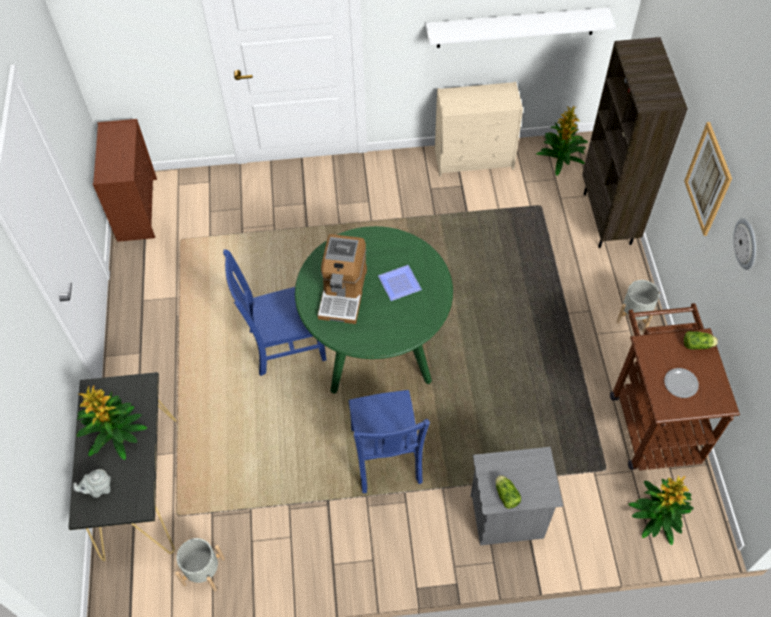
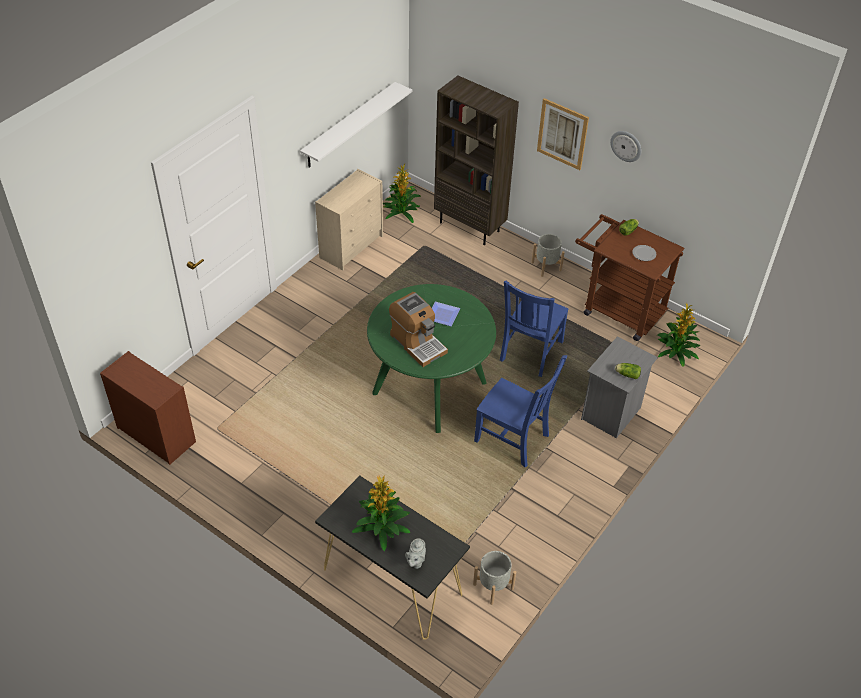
camera: 50 degrees left, 10 degrees down
(284, 345) = (374, 432): blue chair -> blue chair (530, 352)

